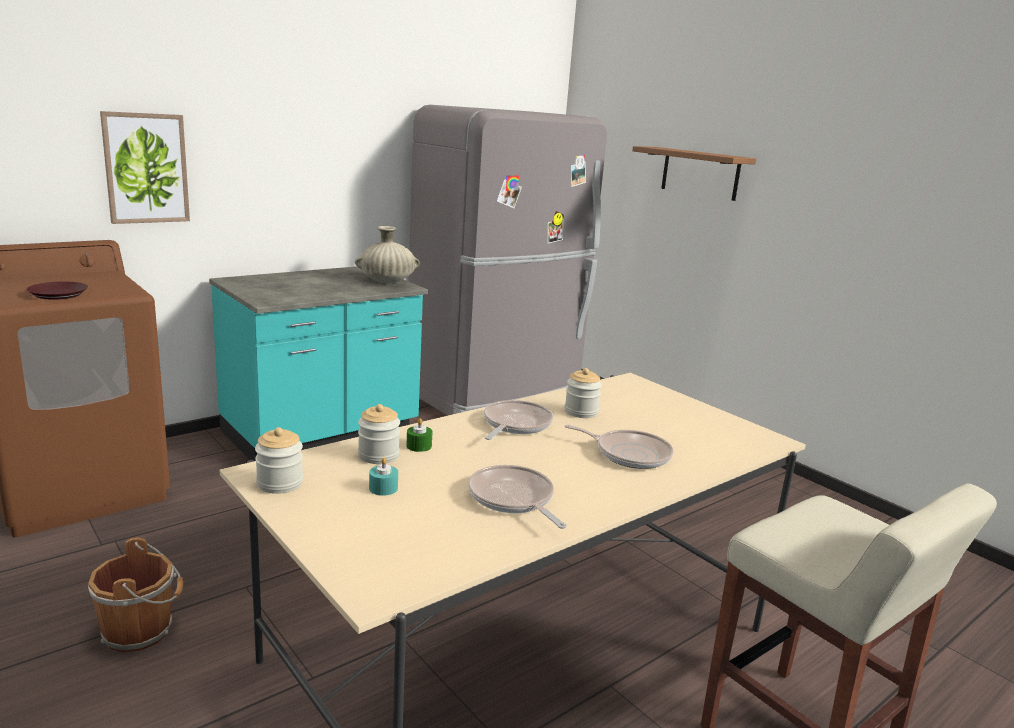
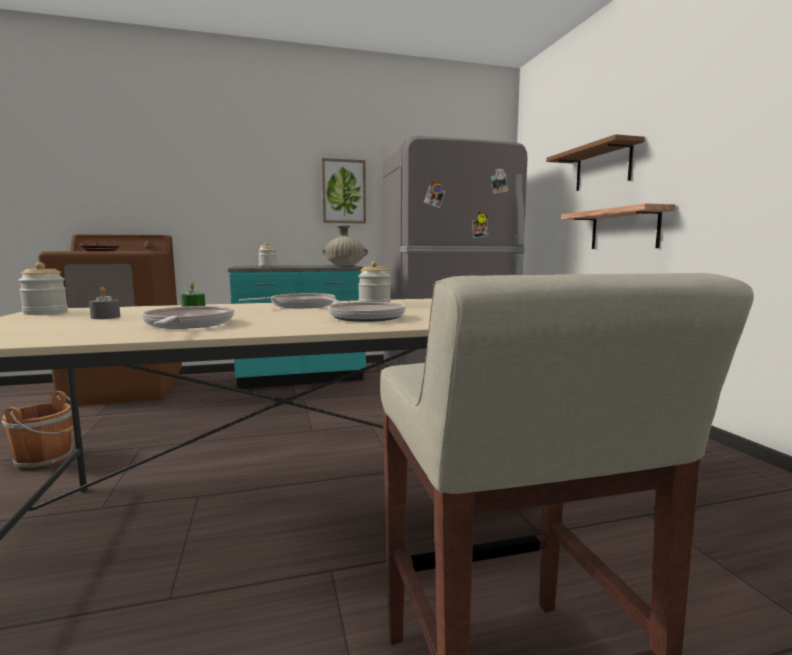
camera: 25 degrees right, 10 degrees down
(146, 168) = (195, 192): picture -> picture (343, 191)
(378, 455) = (151, 309): jar -> jar (268, 266)
(383, 488) = (105, 317): turquoise candle -> grey candle
(722, 252) = (624, 229): none -> shelf

